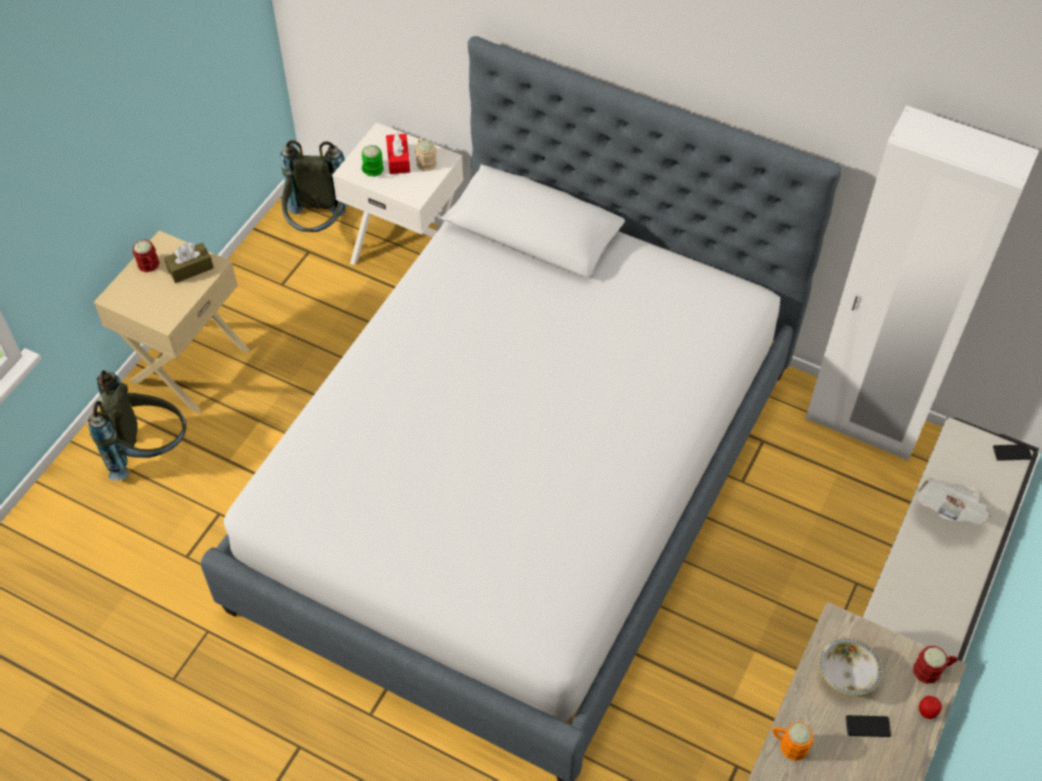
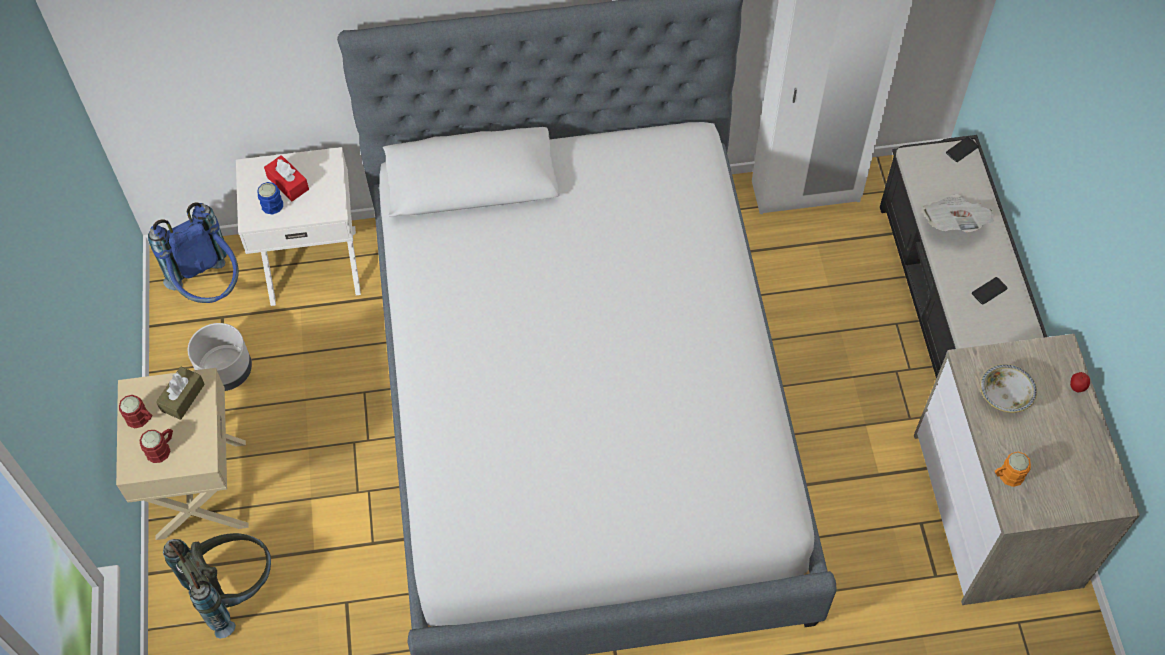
camera: 35 degrees left, 5 degrees up
(278, 292) = (226, 371): none -> grey planter
(318, 227) = (211, 289): grey backpack -> blue backpack
(371, 171) = (272, 209): green mug -> blue mug
(425, 161) = (313, 171): beige mug -> none
(868, 726) = (1047, 425): phone -> phone (989, 291)
(932, 670) = (1056, 353): red mug -> red mug (162, 449)

